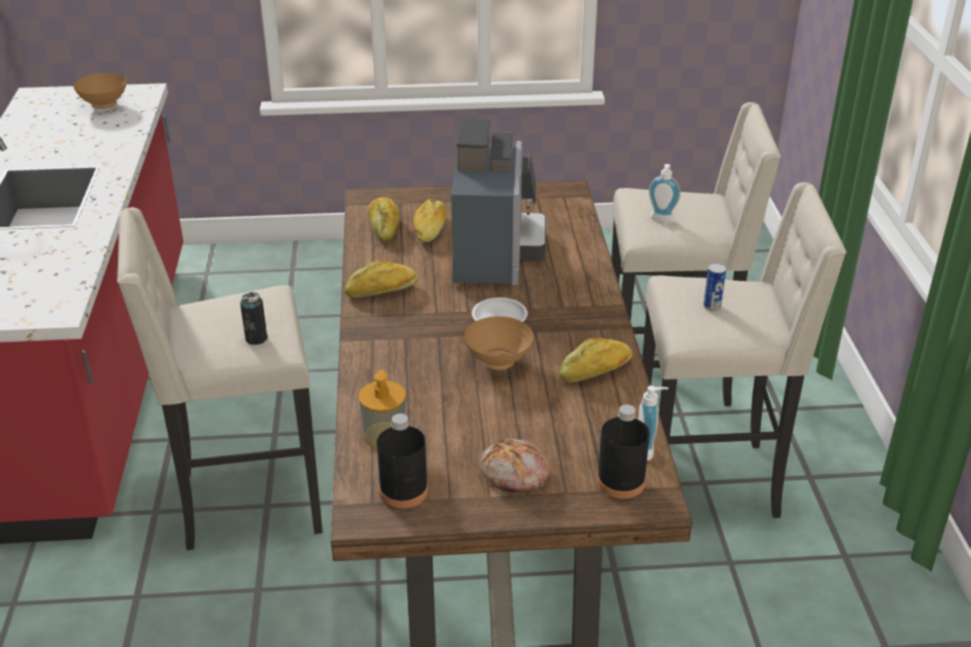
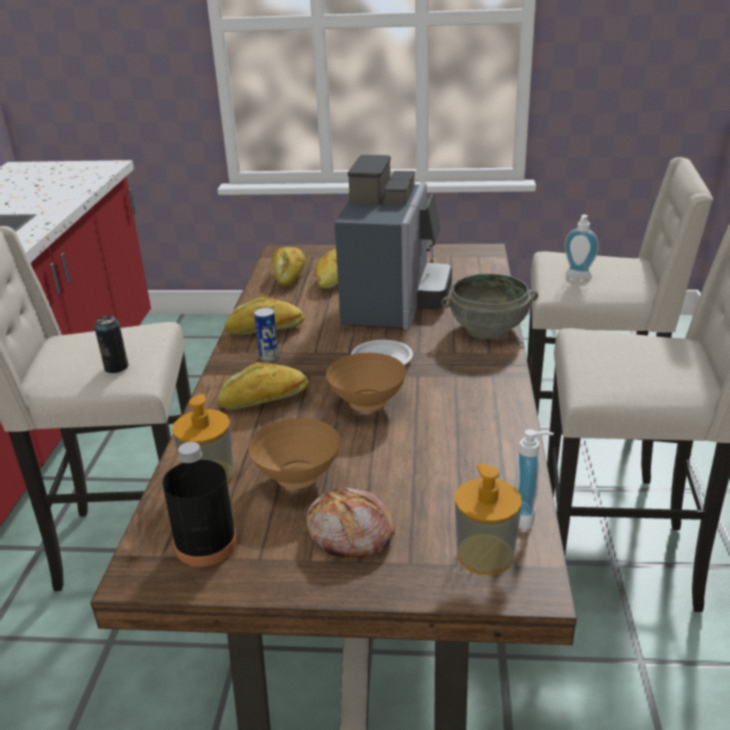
camera: 10 degrees right, 5 degrees down
(103, 106) = (68, 174): brown bowl -> brown bowl (296, 479)
(588, 281) = (488, 329): none -> grey bowl
(596, 371) = (479, 419): bread -> bread (264, 400)
(620, 481) = (485, 554): black bottle -> soap dispenser
(712, 306) = (626, 359): can -> can (269, 357)

